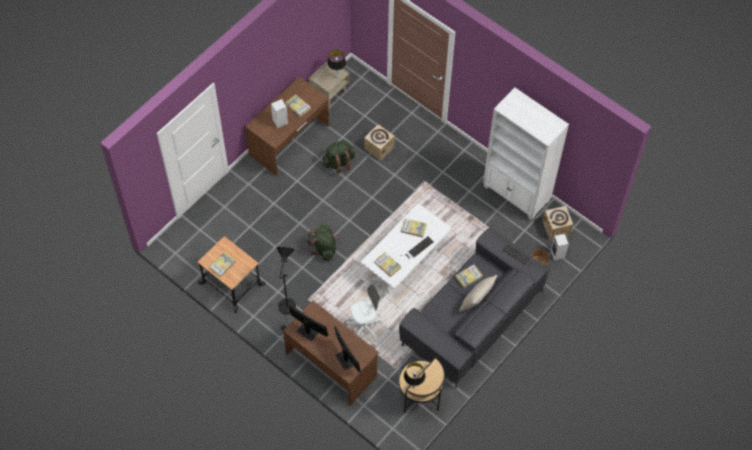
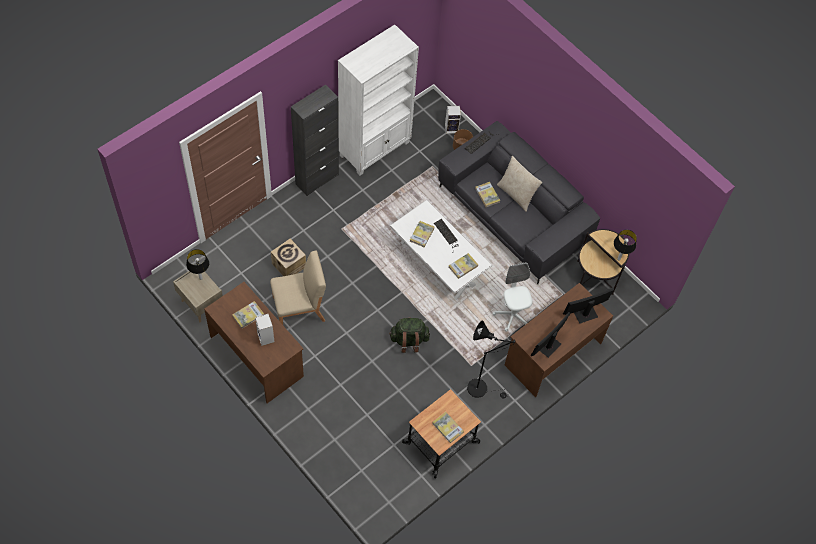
camera: 85 degrees left, 0 degrees up
(339, 163) = (299, 308): green backpack -> beige chair
(471, 154) = (317, 179): none -> black cabinet
(556, 228) = (421, 123): cardboard box -> none

